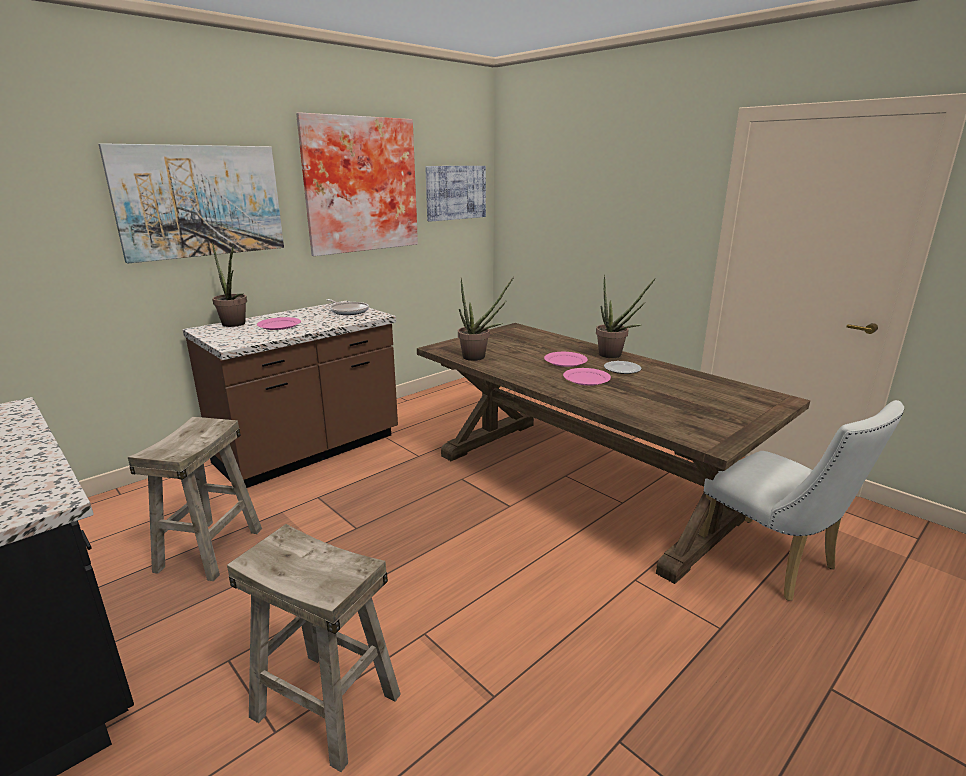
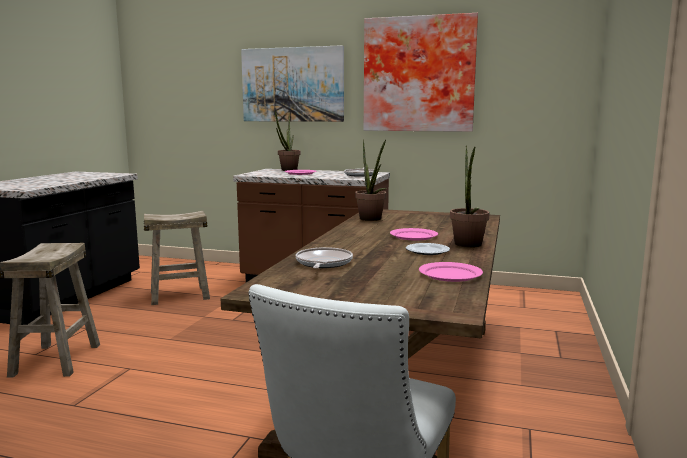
camera: 60 degrees right, 10 degrees down
(455, 192) = (536, 83): picture -> none
(587, 379) = (374, 245): pink plate -> pink plate (450, 274)
(637, 407) = (323, 263): none -> frying pan

